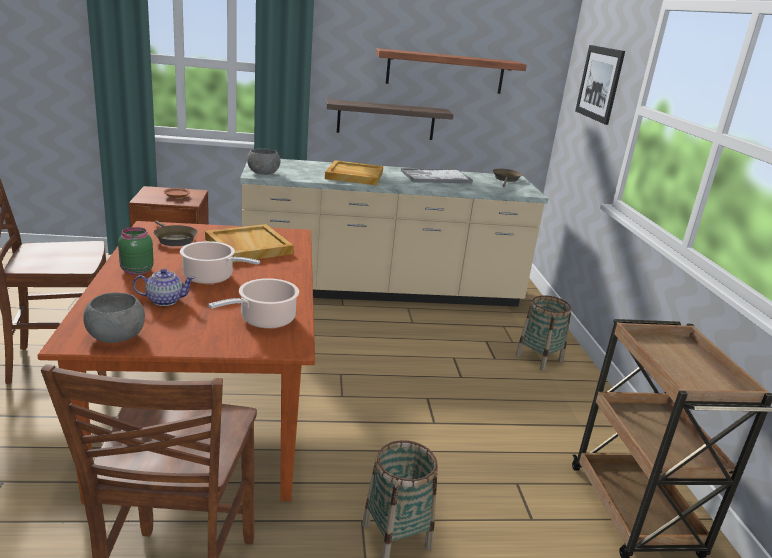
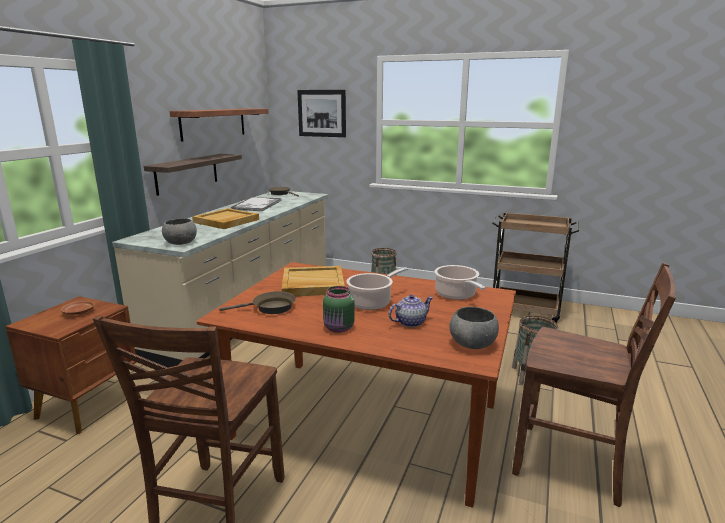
camera: 60 degrees left, 5 degrees down
(164, 300) = (410, 322): teapot -> teapot turned 45 degrees clockwise

